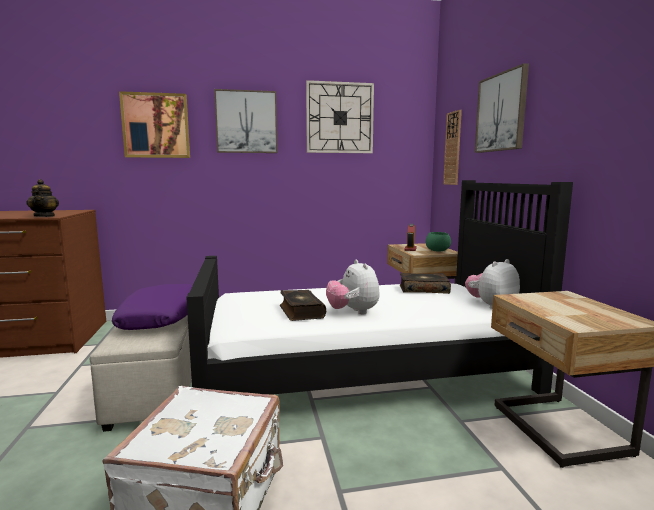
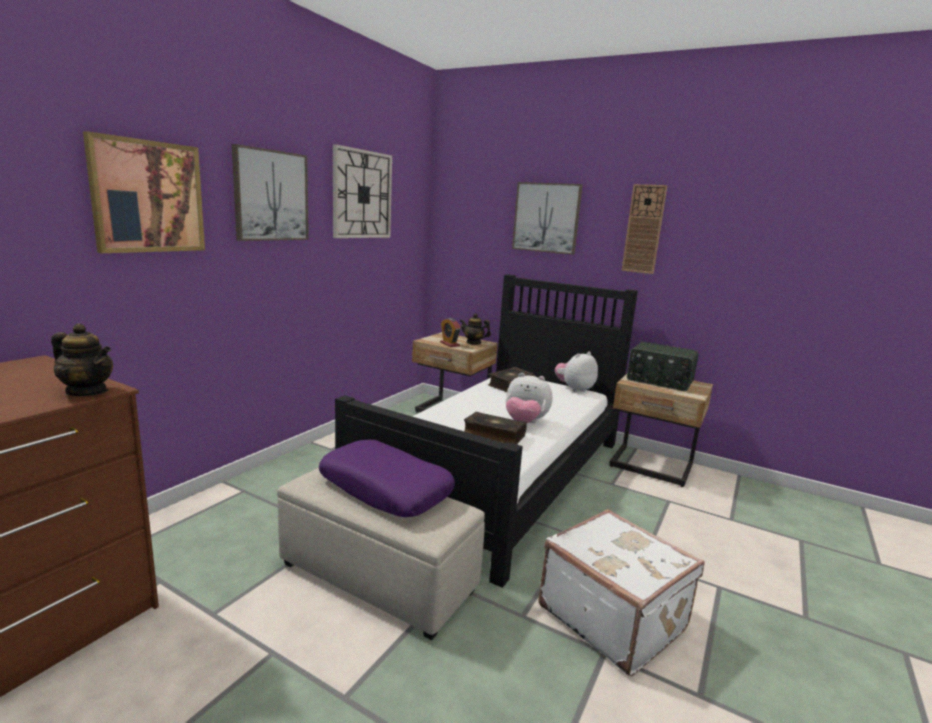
camera: 50 degrees left, 5 degrees up
(437, 251) = (473, 343): green bowl -> teapot
(453, 148) = (469, 237): wall clock -> wall clock (644, 229)
(491, 306) = (574, 389): plush toy -> plush toy turned 45 degrees clockwise
(567, 305) = (659, 381): none -> radio

